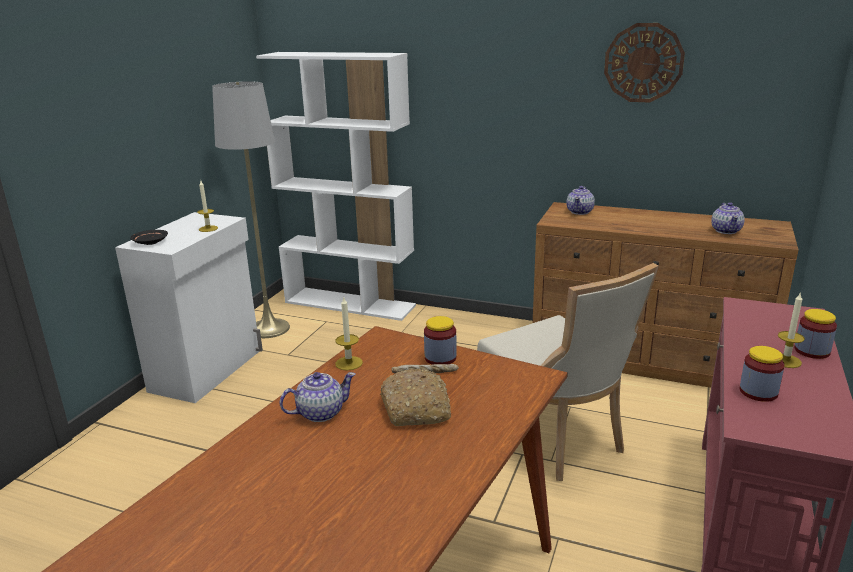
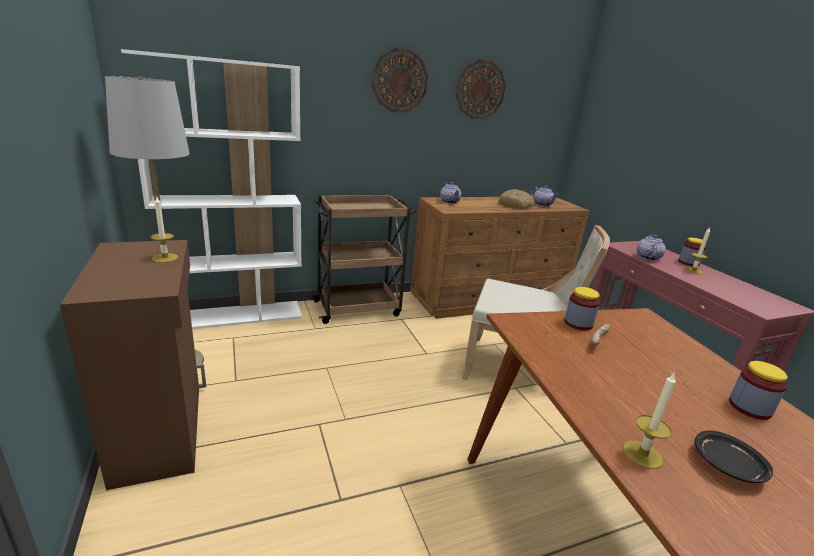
camera: 45 degrees left, 0 degrees up
(150, 242) = (111, 287): black plate -> black plate (727, 466)
(208, 370) = (162, 430): white cabinet -> brown cabinet
(320, 413) = (616, 403): teapot -> teapot (647, 257)
(349, 363) = (539, 351): candle -> candle (642, 454)
(417, 408) = (650, 367): bread -> bread (516, 205)
(468, 326) = (358, 308): none -> brown cart
(526, 59) = (399, 81): none -> wall clock
(758, 392) = (723, 290): jar -> jar (749, 407)

